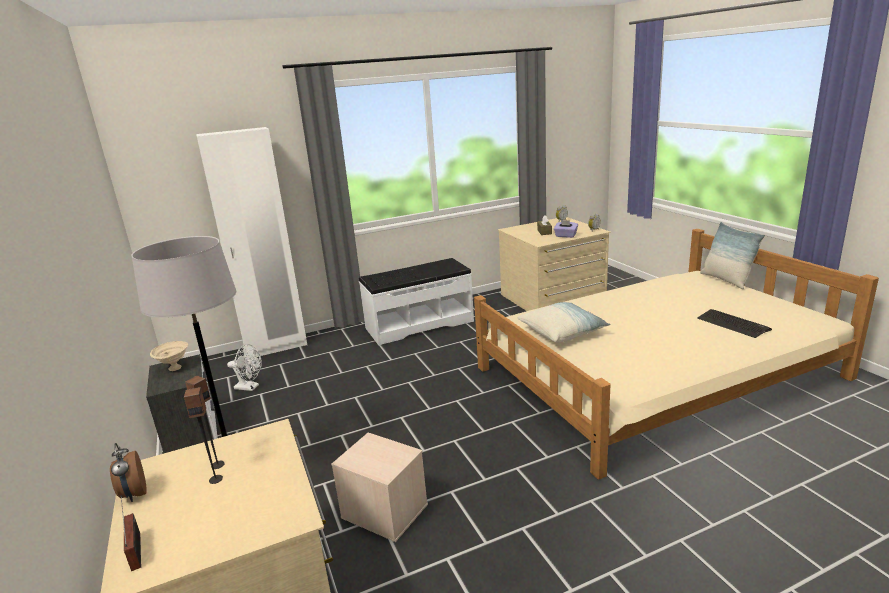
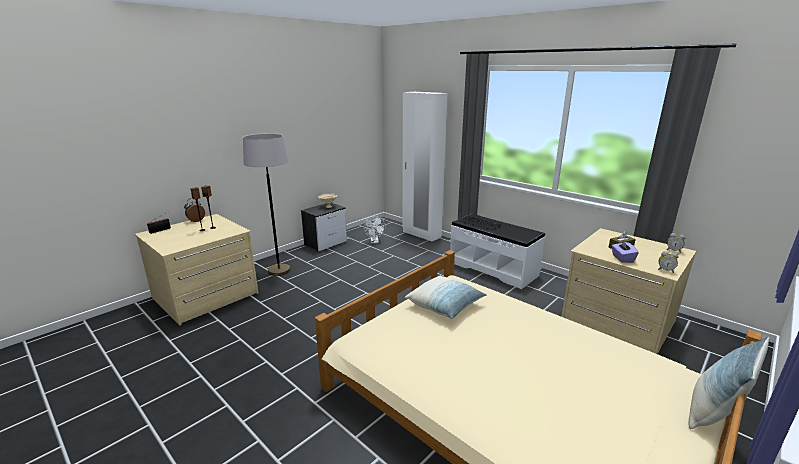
camera: 65 degrees right, 0 degrees up
(383, 511) = (276, 310): beige storage box -> none
(732, 324) = (544, 413): keyboard -> none

